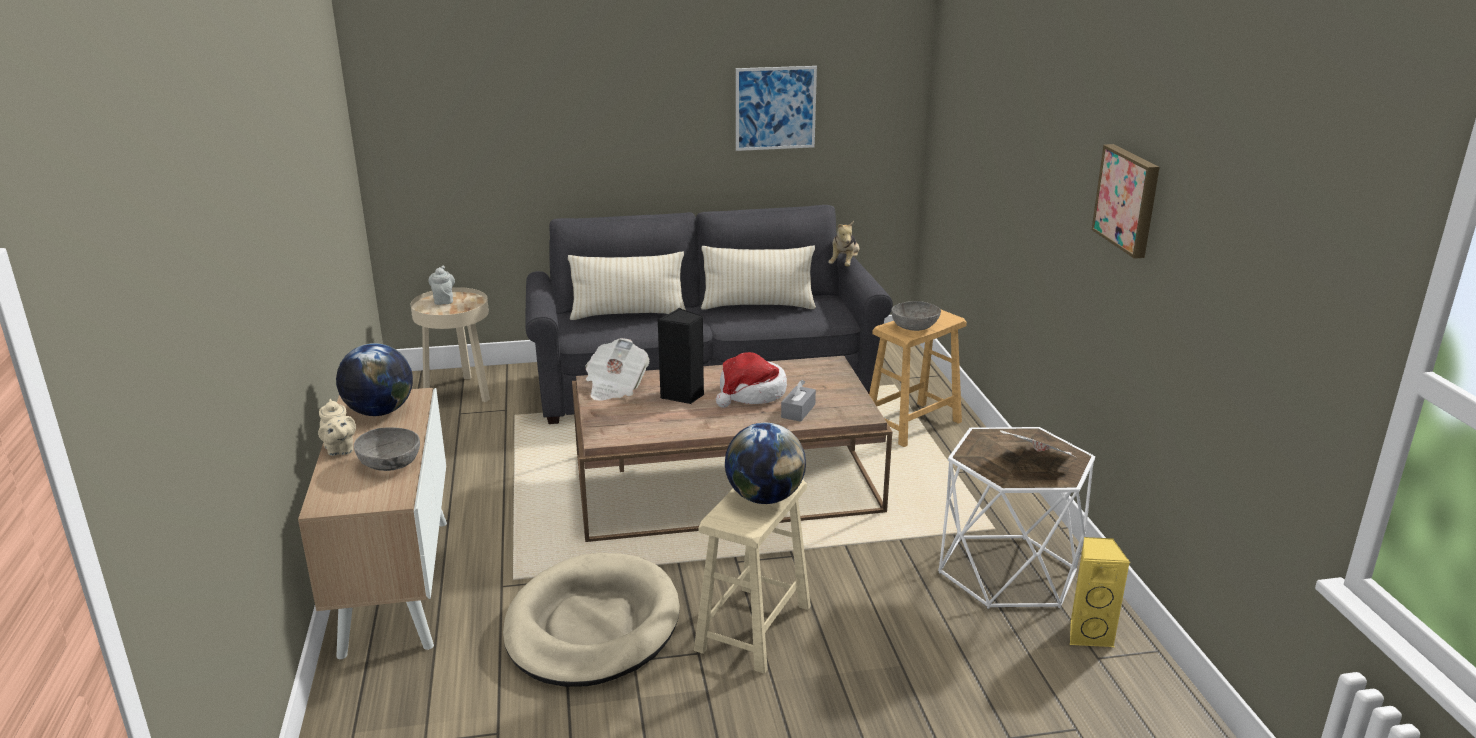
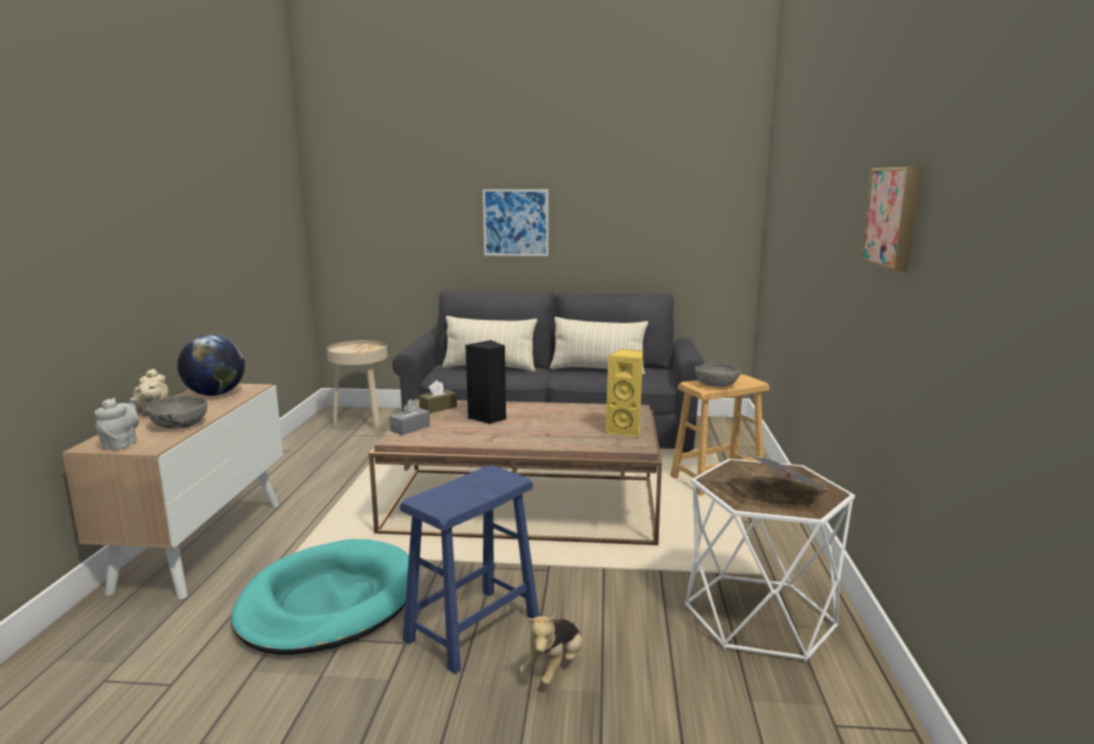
camera: 15 degrees right, 10 degrees down
(443, 300) = (356, 347): grey teapot -> grey teapot (121, 444)
(592, 626) = (328, 602): beige dog bed -> turquoise dog bed
(615, 387) = (438, 408): newspaper -> brown tissue box
(751, 393) = (547, 422): hat -> none
(754, 628) = (473, 628): beige stool -> blue stool
(764, 497) = (480, 488): globe -> none
(775, 108) = (629, 213): picture -> picture (516, 222)
(798, 411) = (579, 437): grey tissue box -> grey tissue box (410, 428)
(844, 264) = (678, 343): plush toy -> plush toy (554, 667)
(1089, 634) = (831, 696): yellow speaker -> yellow speaker (626, 430)

